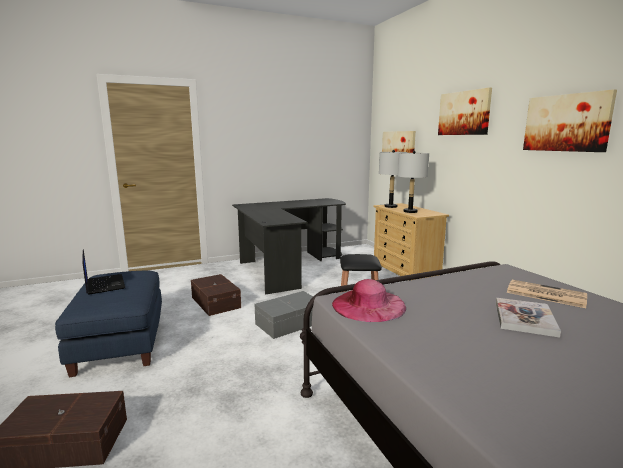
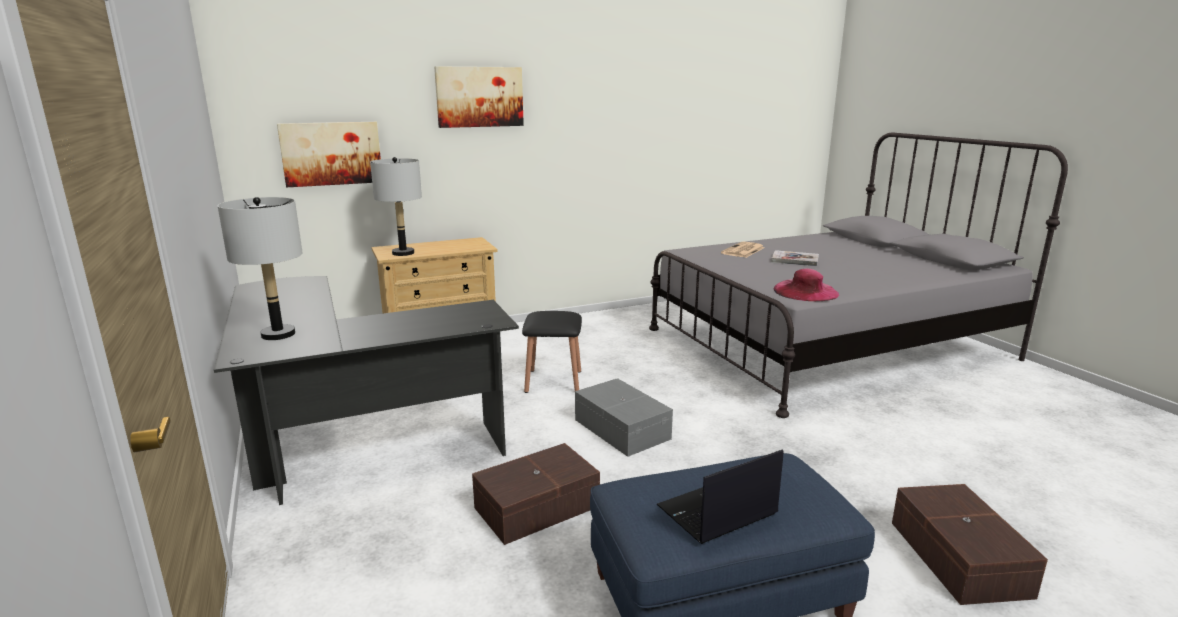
camera: 90 degrees left, 5 degrees up
(410, 211) = (453, 248): grey table lamp -> grey table lamp (278, 334)
(566, 123) = (610, 113): picture -> none

